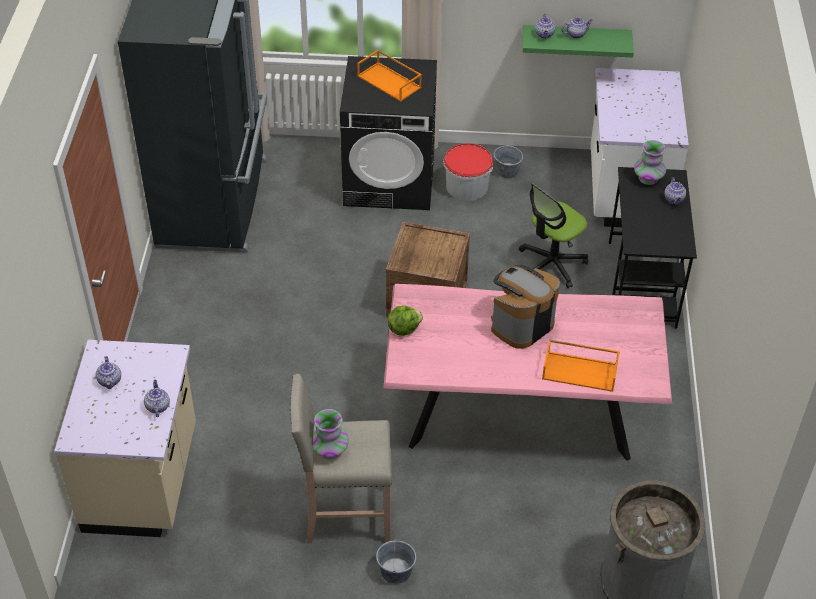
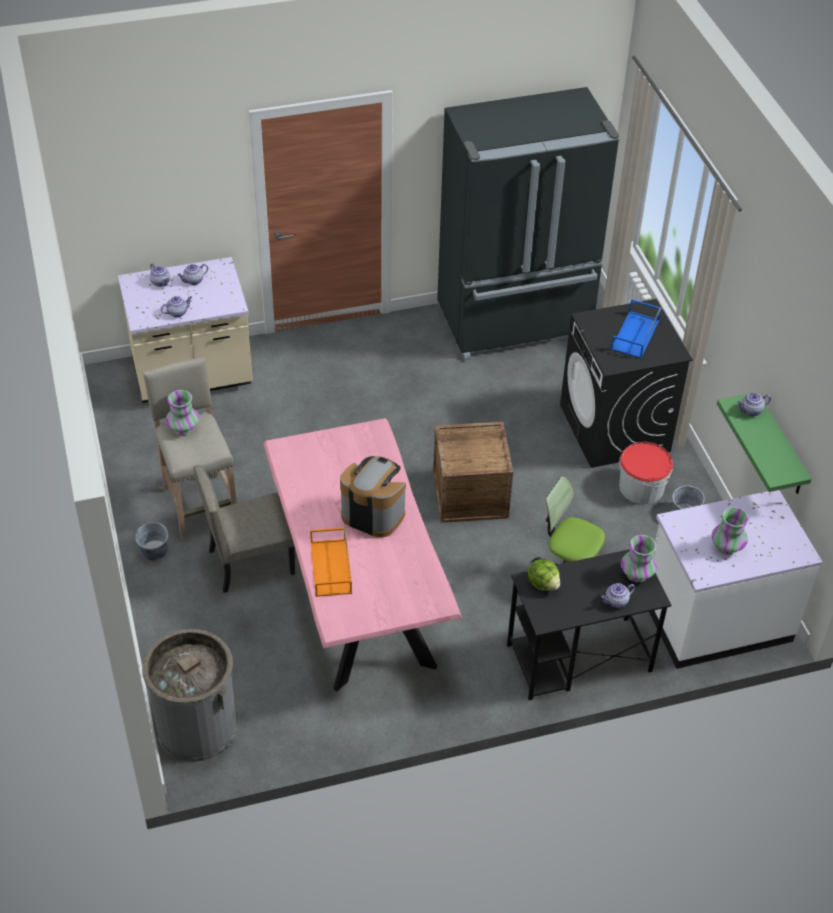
camera: 70 degrees right, 0 degrees up
(390, 82) = (635, 335): orange tray -> blue tray
(403, 329) = (332, 436): lettuce -> lettuce (543, 583)
(444, 488) = (251, 561): none -> beige chair
(576, 34) = (769, 435): teapot -> teapot (161, 282)
(649, 113) = (727, 546): none -> vase

